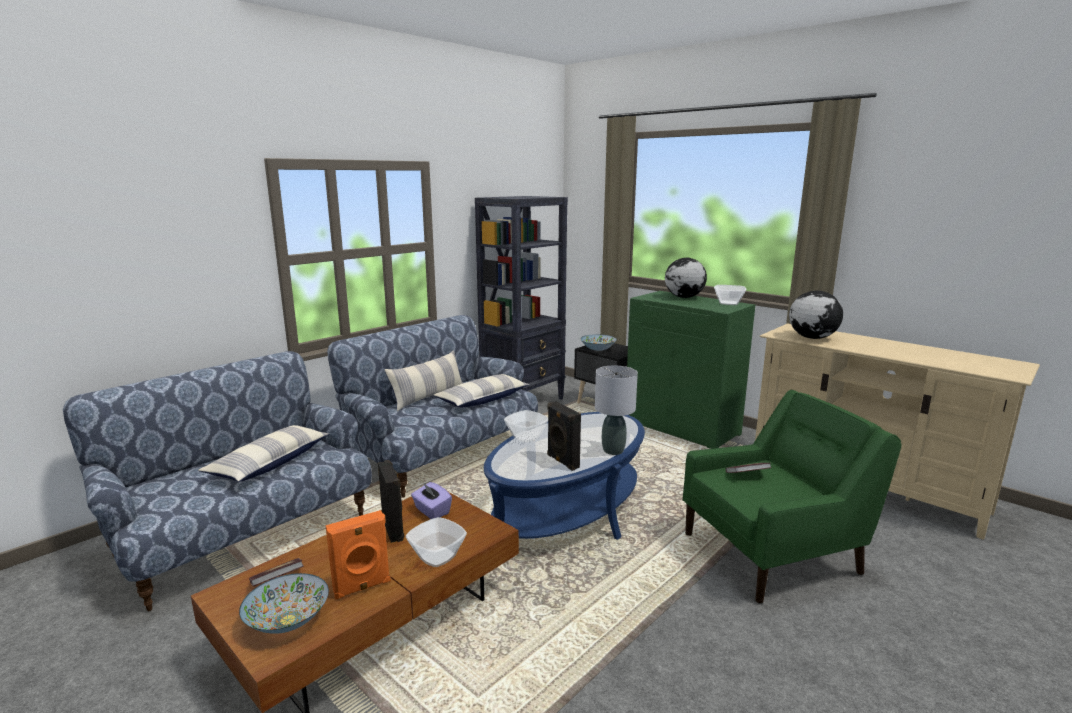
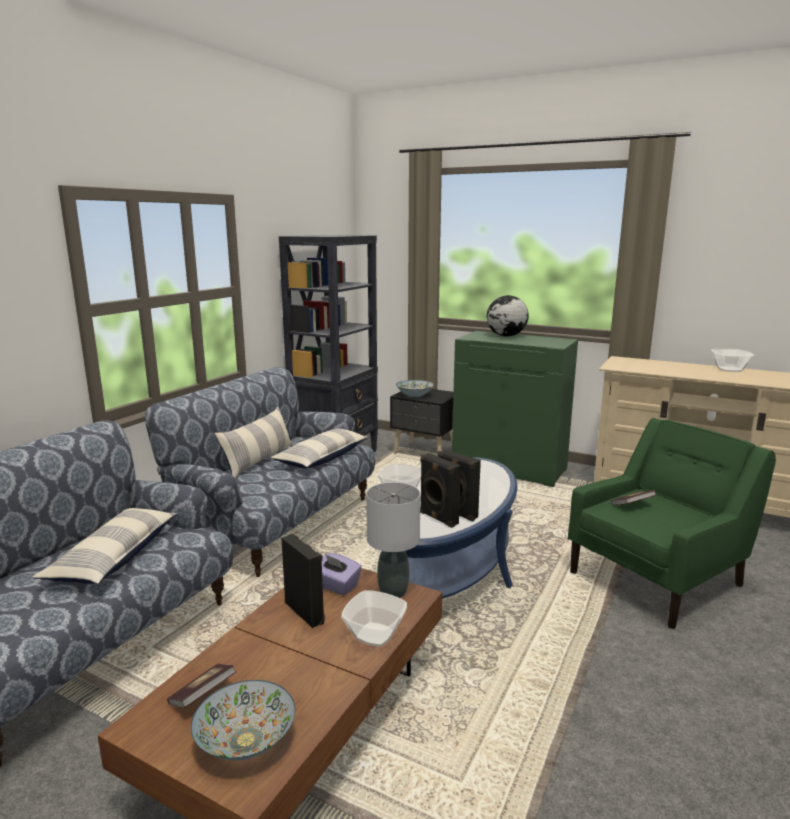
camera: 15 degrees left, 0 degrees up
(362, 587) = (311, 684): orange speaker -> none
(542, 464) = (437, 518): none -> black speaker
(613, 451) = (498, 496): grey table lamp -> grey table lamp (393, 592)
(729, 303) = (553, 339): bowl -> bowl (729, 369)
(812, 338) = (646, 367): globe -> none

